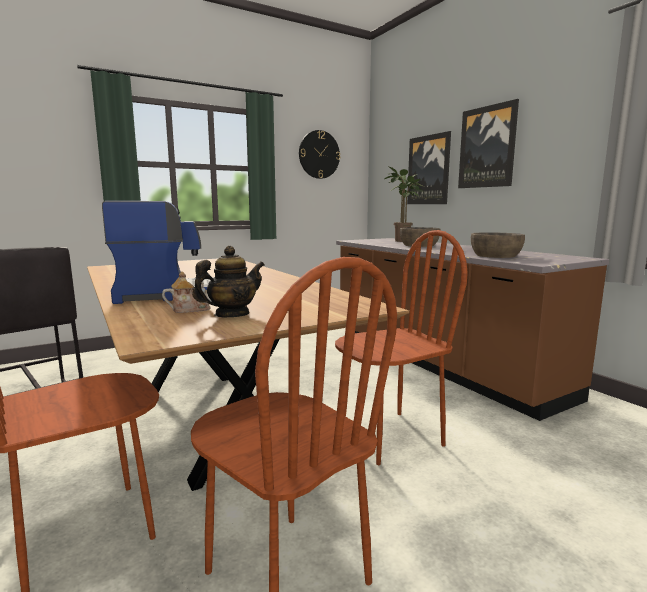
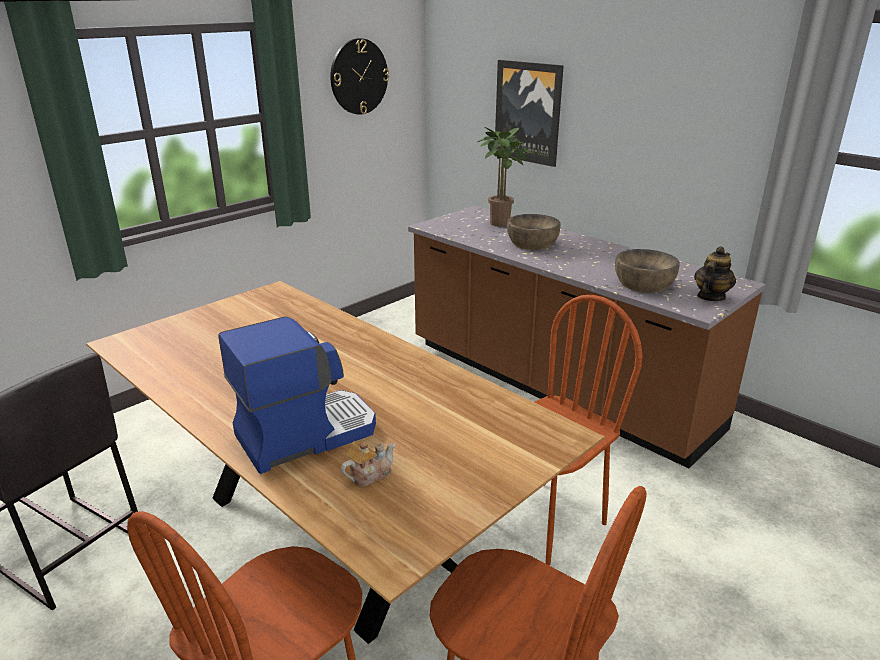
camera: 15 degrees left, 15 degrees up
(231, 315) = (427, 481): teapot -> teapot (710, 297)
(487, 147) = (616, 102): picture -> none

